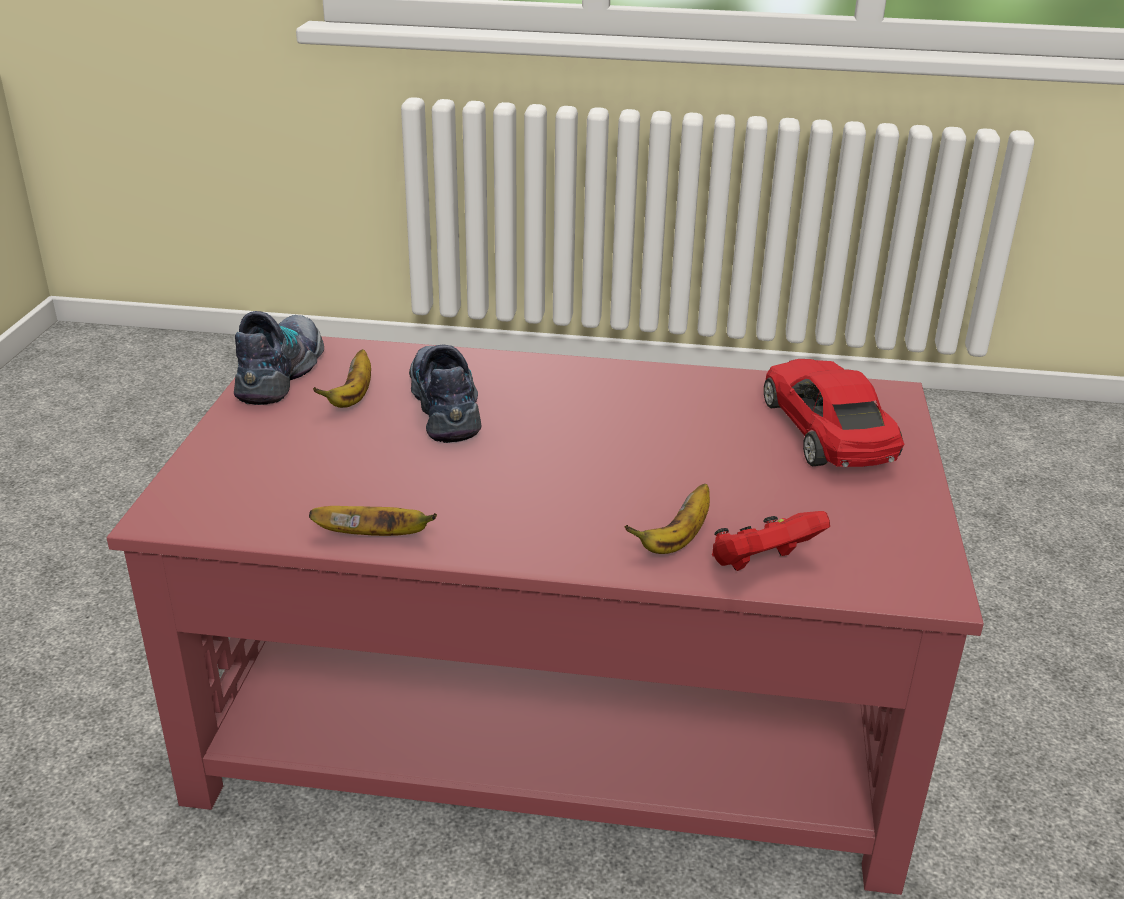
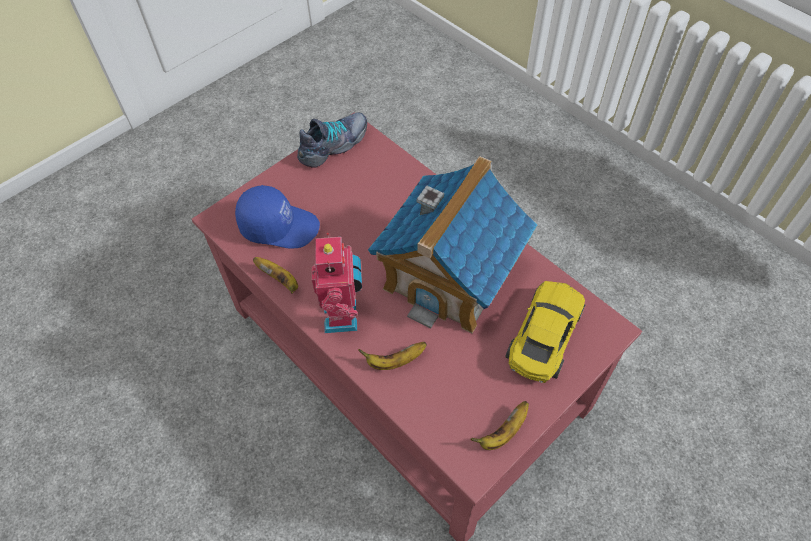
camera: 40 degrees right, 25 degrees up
(295, 481) = (279, 226): none -> blue cap
(352, 397) = (348, 180): banana -> banana (503, 433)
(446, 405) = (382, 209): shoe -> none
(535, 529) = (343, 316): none -> toy robot
(631, 426) = (451, 274): none -> toy house
(762, 564) = (415, 401): red game controller -> none
(828, 431) = (544, 336): red toy car -> yellow toy car

